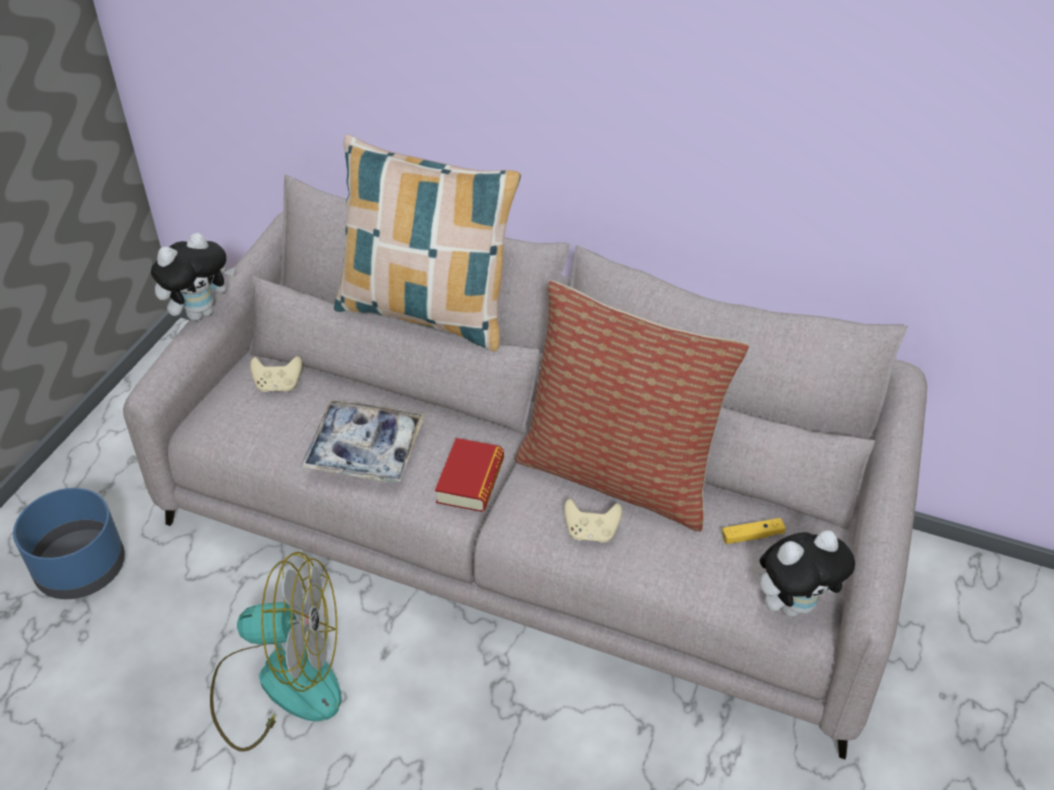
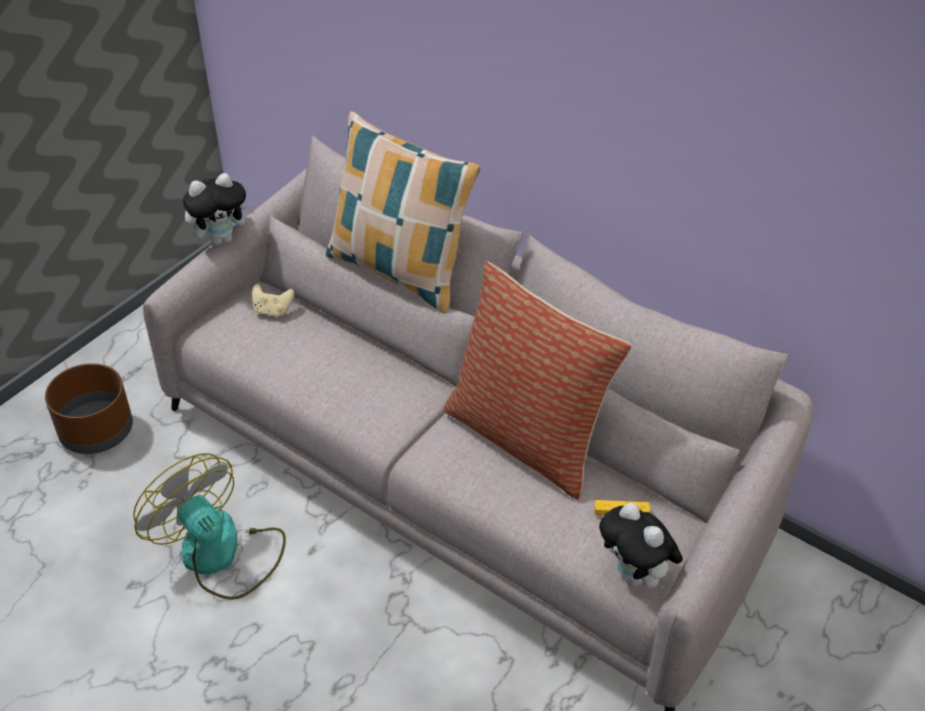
camera: 15 degrees right, 0 degrees up
(81, 567) = (97, 430): blue planter -> brown planter
(279, 683) = (221, 555): fan -> fan turned 150 degrees counterclockwise
(365, 450) = (324, 377): tray -> none
(470, 481) = (400, 419): book -> none
(591, 532) = (485, 481): beige game controller -> none
(794, 604) = (636, 576): plush toy -> plush toy turned 60 degrees clockwise

